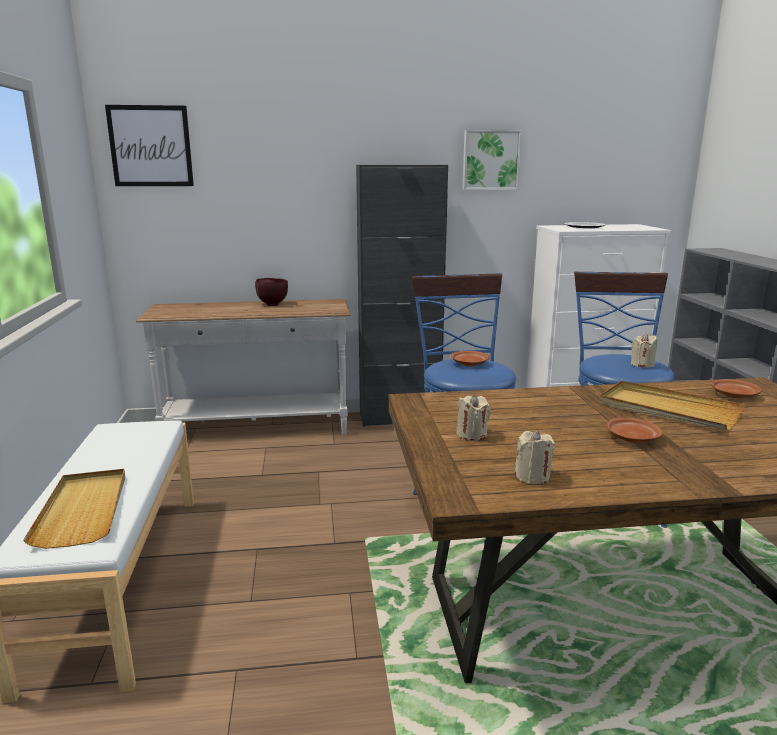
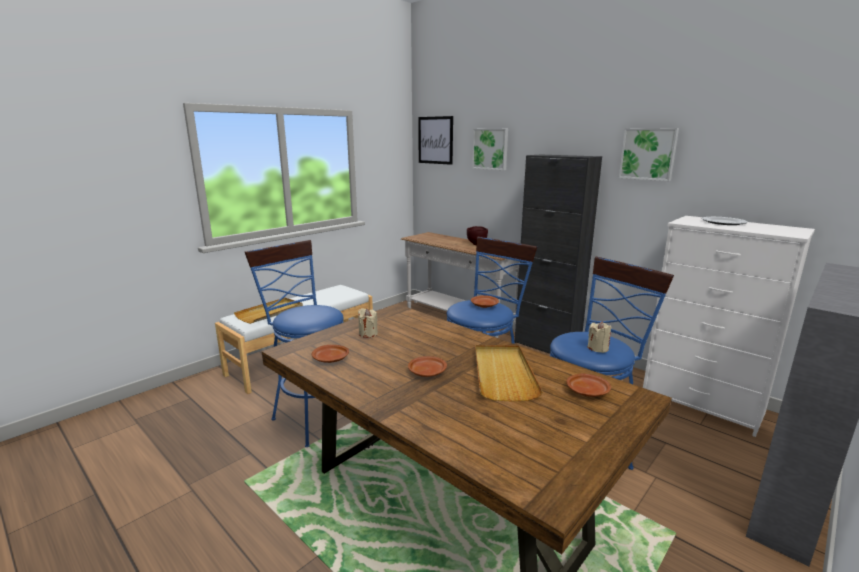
camera: 50 degrees right, 0 degrees up
(268, 159) = (490, 149): none -> picture
(310, 638) = (312, 415): none -> blue stool
(532, 476) = (331, 359): beige candle -> brown plate

